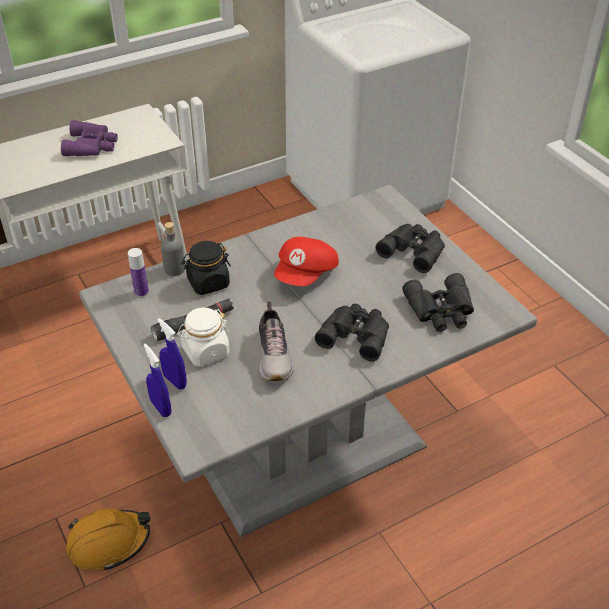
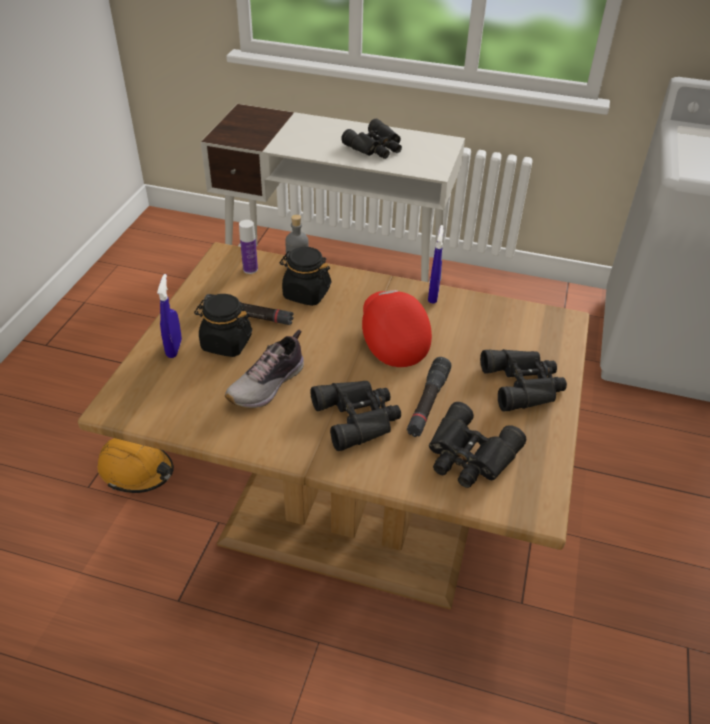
camera: 45 degrees right, 0 degrees up
(92, 145) = (376, 147): purple binoculars -> black binoculars
(161, 408) = (137, 360): blue spray bottle -> blue spray bottle (433, 295)
(205, 352) = (226, 343): white jar -> black jar
(304, 444) = (350, 516): grey dining table -> brown dining table
(306, 274) = (392, 339): red cap -> red cap turned 90 degrees clockwise
(380, 297) = (427, 403): none -> black flashlight

